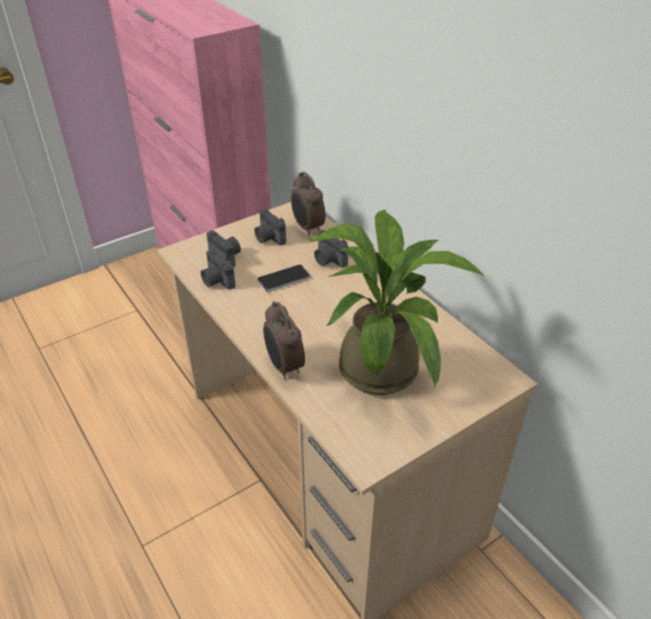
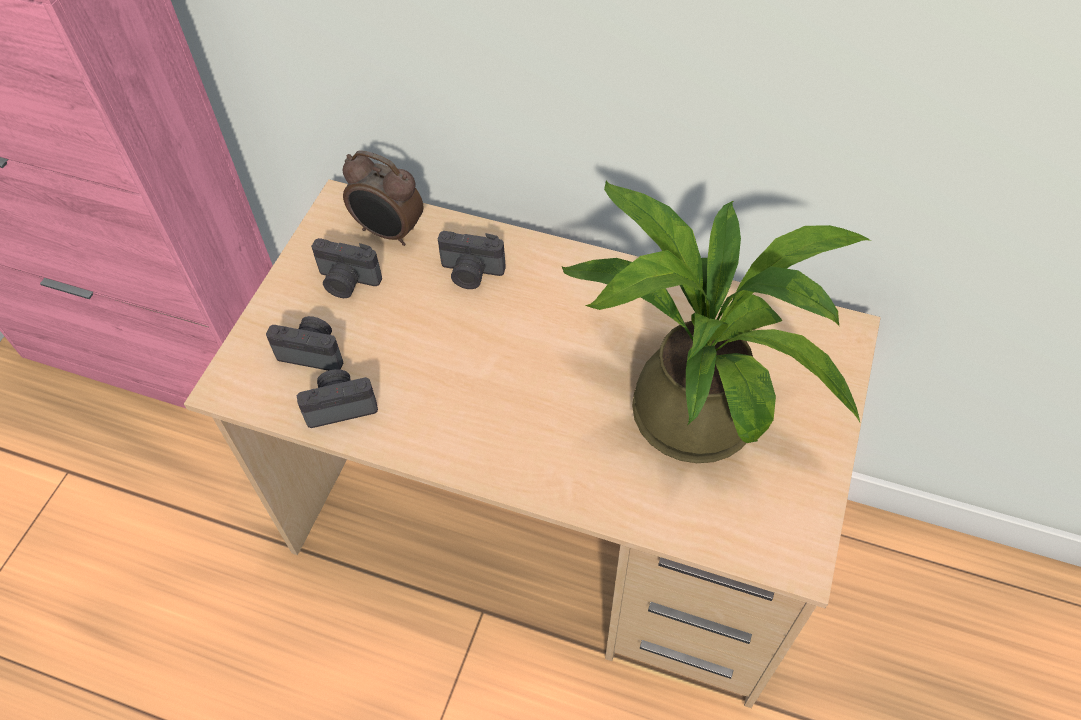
camera: 35 degrees left, 15 degrees up
(217, 281) = (340, 405): camera -> camera turned 150 degrees clockwise
(284, 279) = (437, 343): phone -> none
(284, 366) = (572, 489): alarm clock -> none

